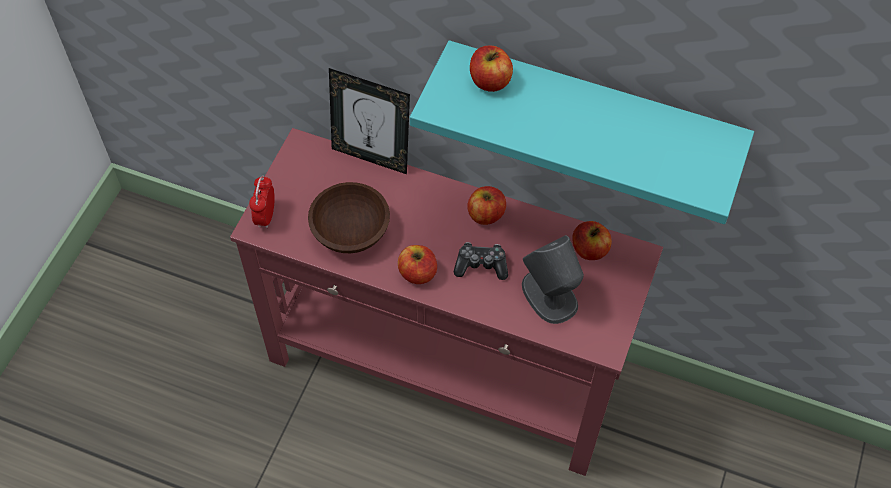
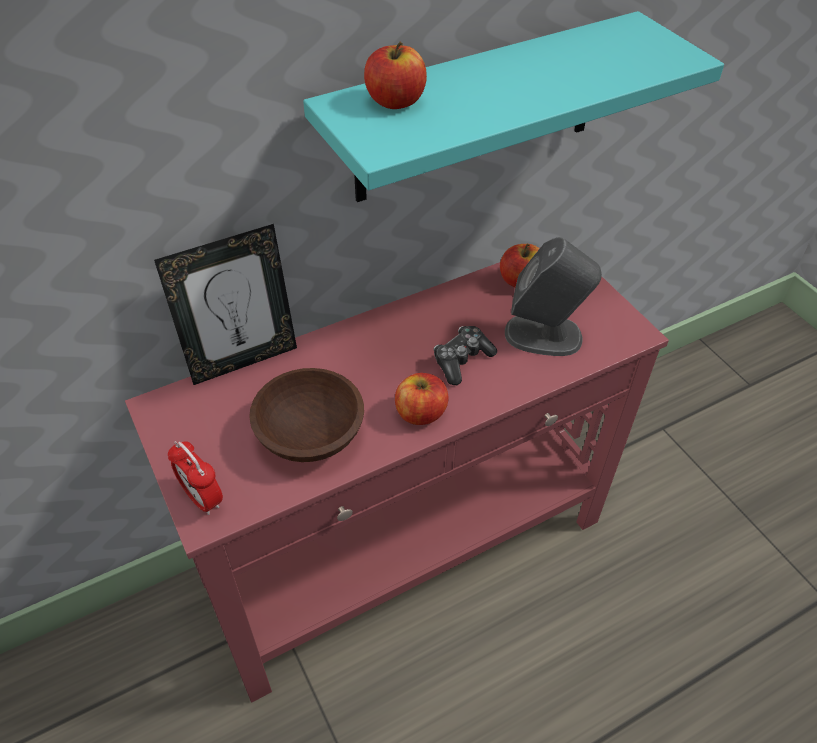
camera: 50 degrees left, 10 degrees down
(486, 214) = (408, 322): apple -> none

